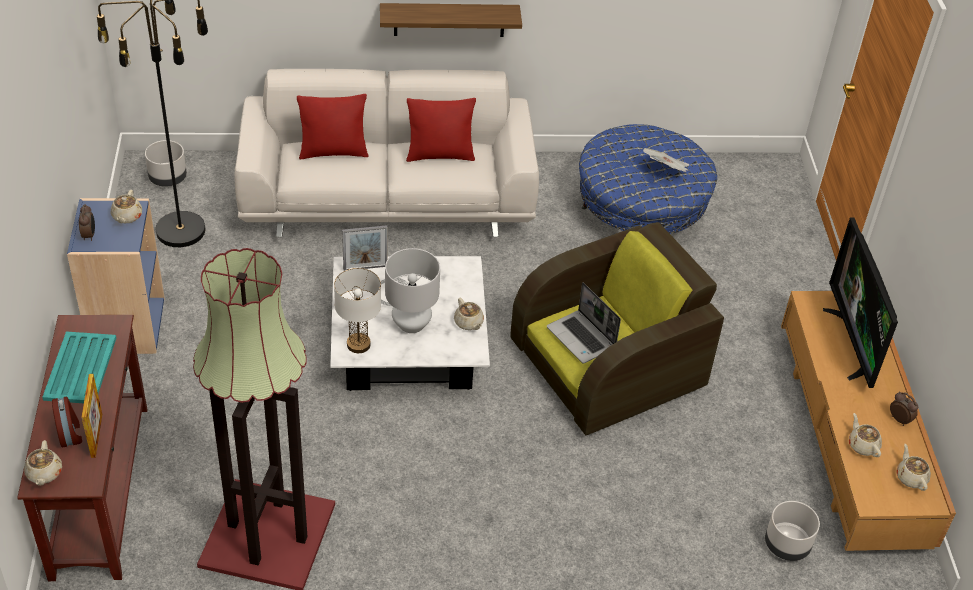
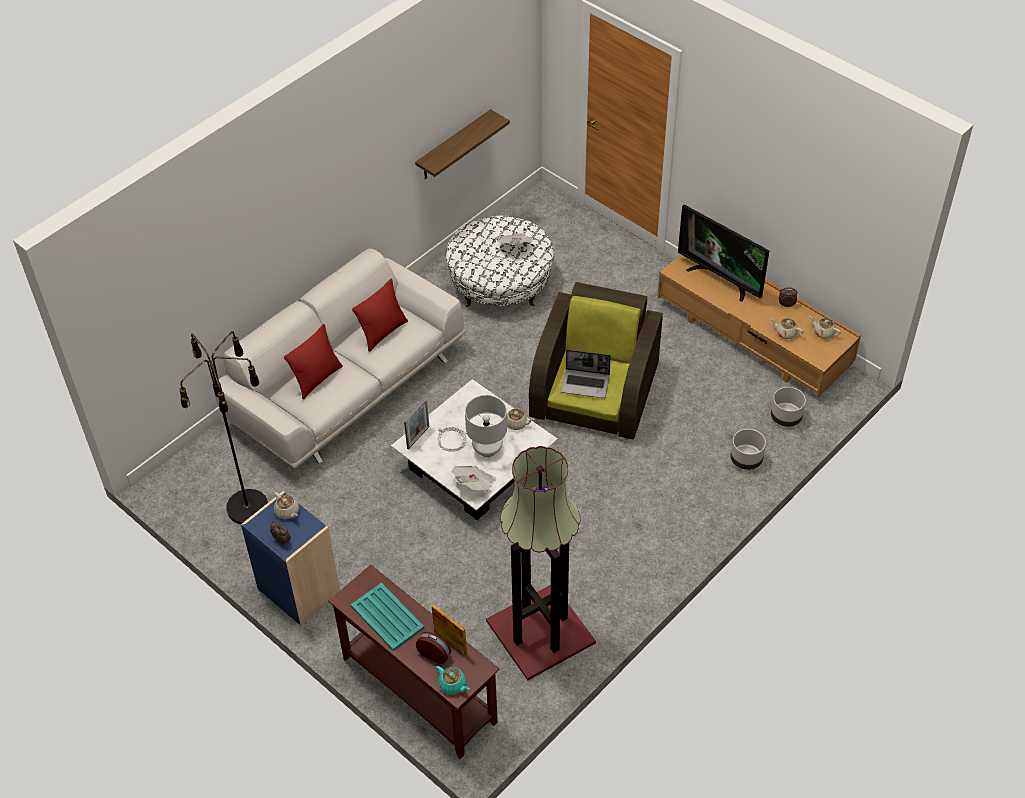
camera: 40 degrees left, 5 degrees up
(44, 474) = (453, 685): beige teapot -> turquoise teapot
(168, 178) = (190, 481): grey planter -> grey planter (746, 459)
(359, 344) = (475, 484): table lamp -> newspaper
(449, 19) = (326, 236): shelf -> shelf (454, 146)
(640, 211) = (500, 283): blue ottoman -> white ottoman

